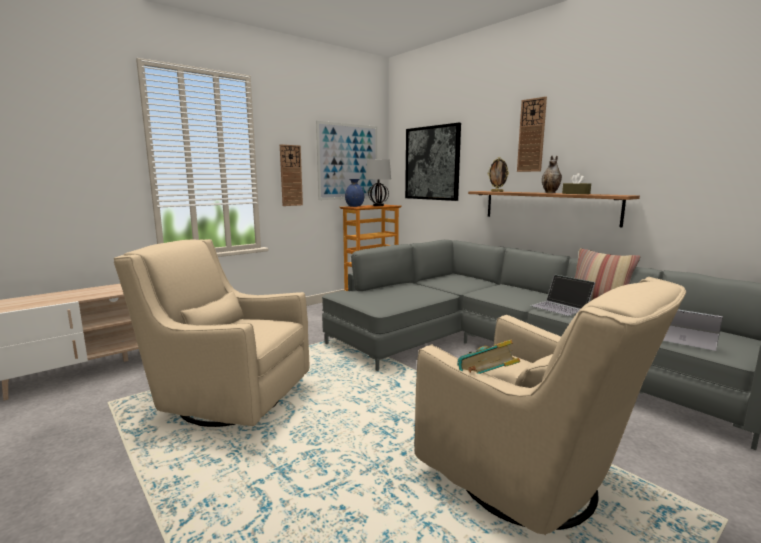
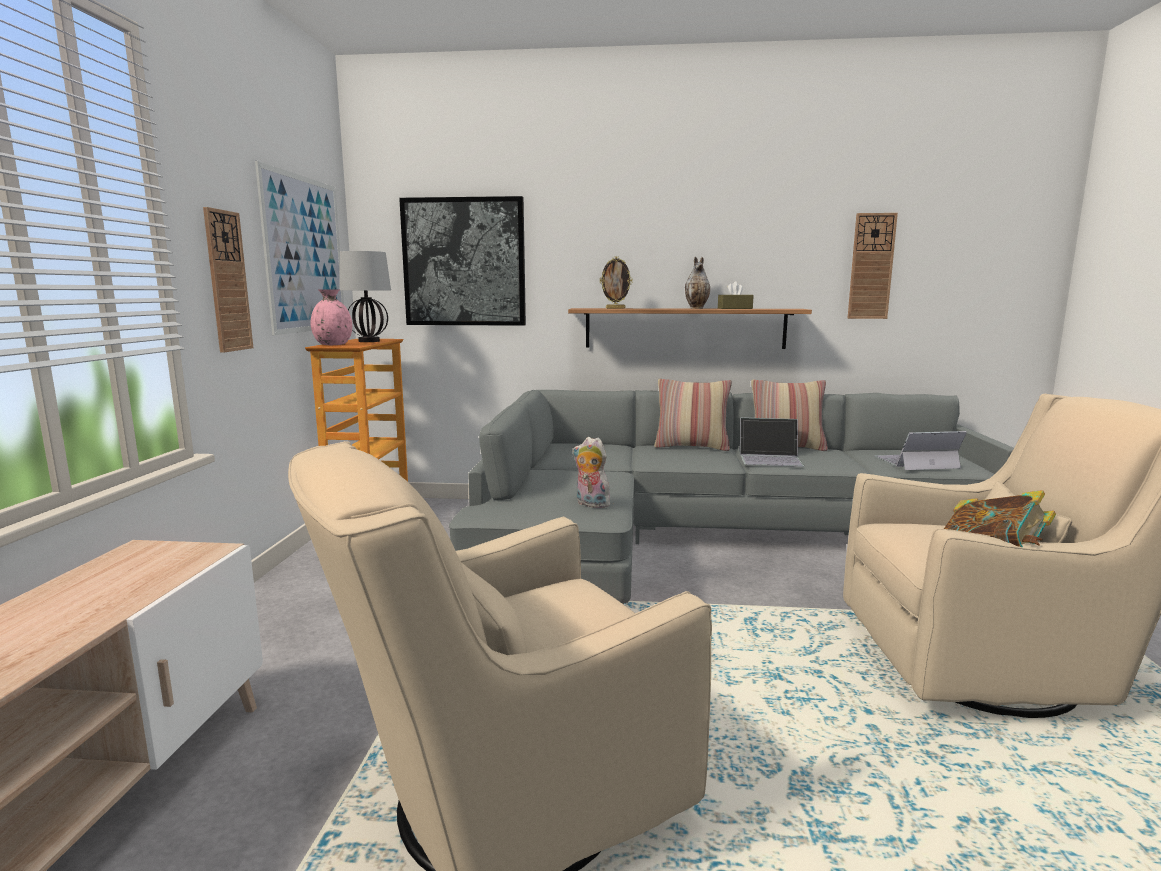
camera: 45 degrees left, 0 degrees up
(354, 206) = (332, 345): blue vase -> pink vase
(386, 301) = (590, 504): none -> plush toy
(528, 290) = (691, 447): none -> pillow
(531, 135) = (653, 226): wall clock -> wall clock (871, 266)

